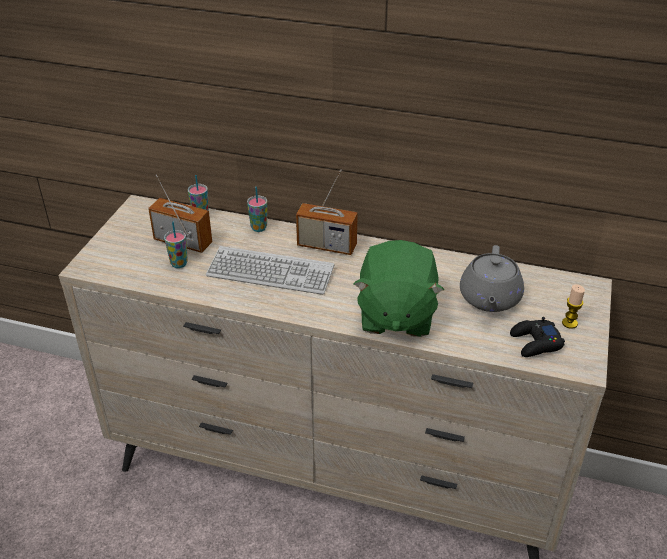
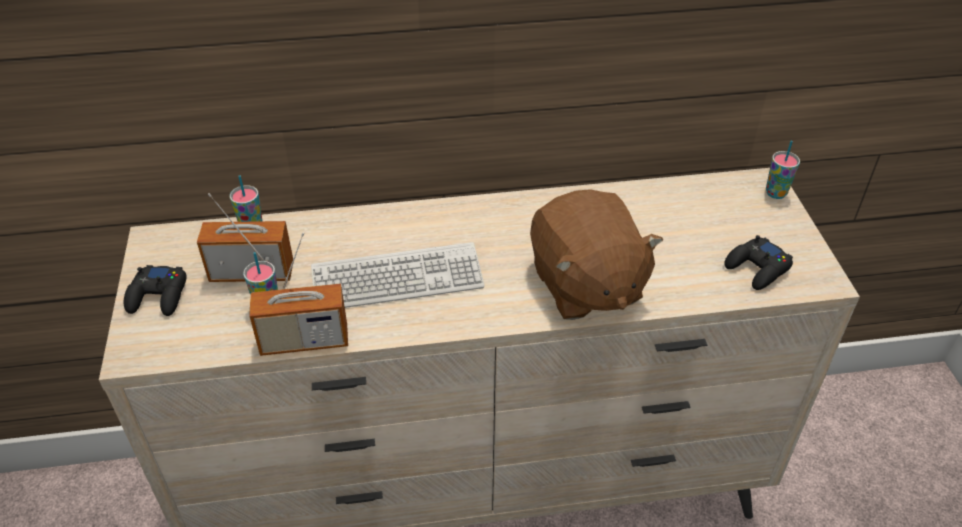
camera: 25 degrees left, 5 degrees up
(120, 239) = (158, 296): none -> black game controller
(259, 228) = (342, 223): cup -> cup (776, 193)
(326, 246) = (444, 221): radio -> radio (304, 341)
(395, 314) = (585, 285): green plush toy -> brown plush toy
(489, 299) = (674, 231): grey teapot -> none
(569, 323) = (774, 232): candle -> none

